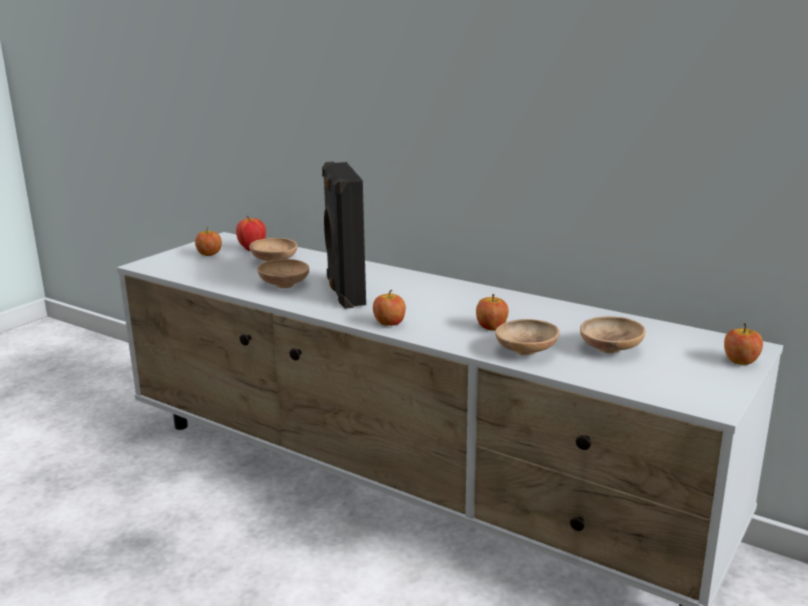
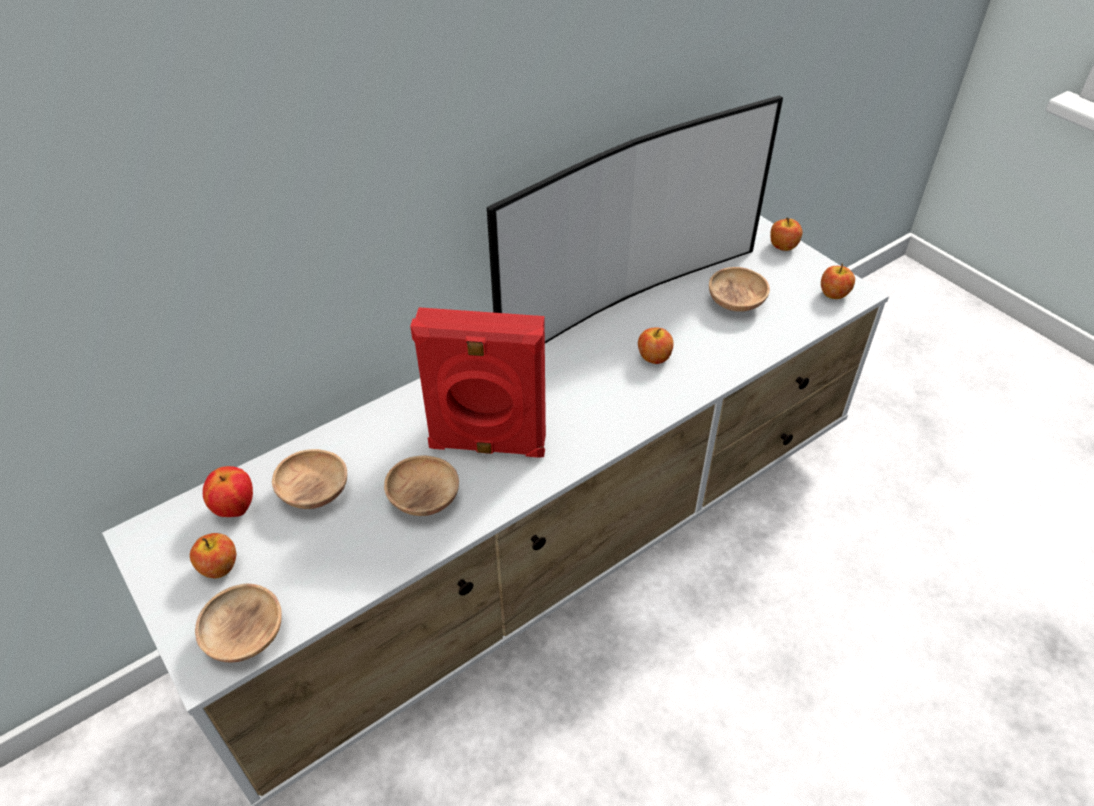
camera: 70 degrees left, 25 degrees up
(344, 292) = (487, 445): black speaker -> red speaker
(389, 323) = (609, 430): apple -> apple (834, 294)
(526, 352) = (723, 354): brown bowl -> brown bowl (245, 635)
(557, 308) = (625, 299): none -> television

